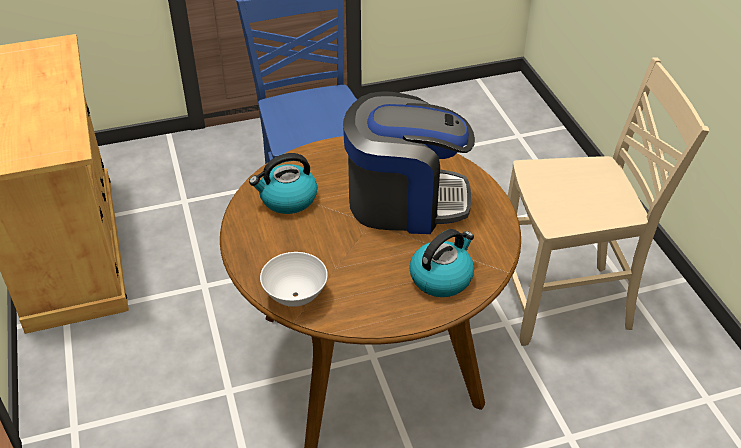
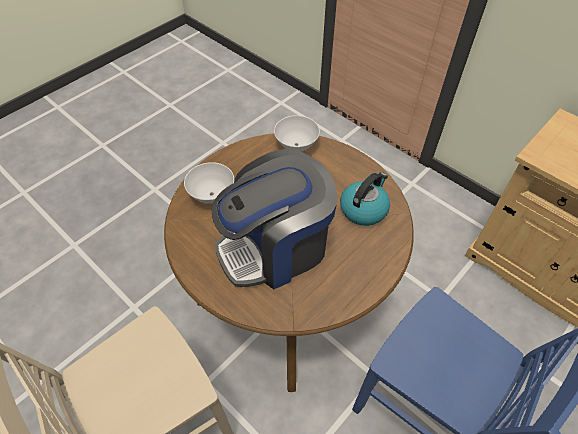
camera: 150 degrees right, 10 degrees up
(441, 277) = (212, 195): kettle -> white bowl

